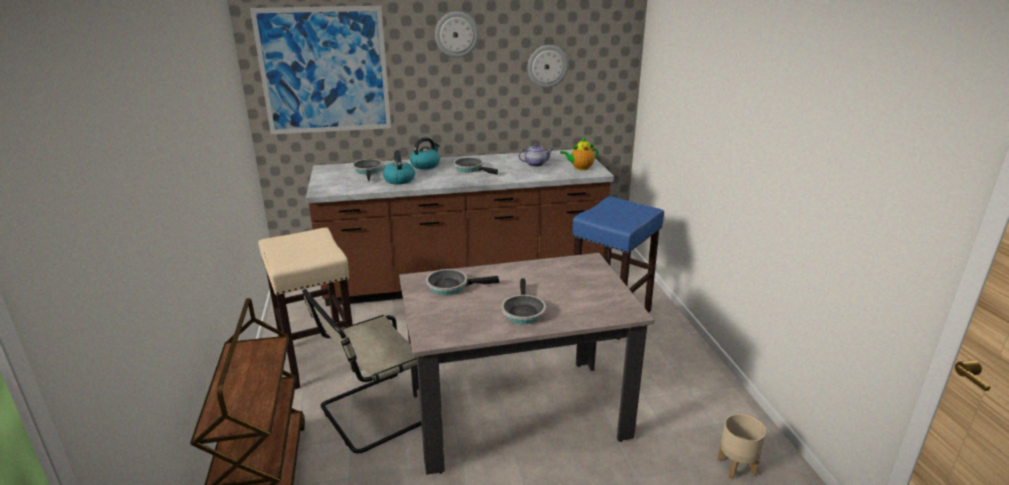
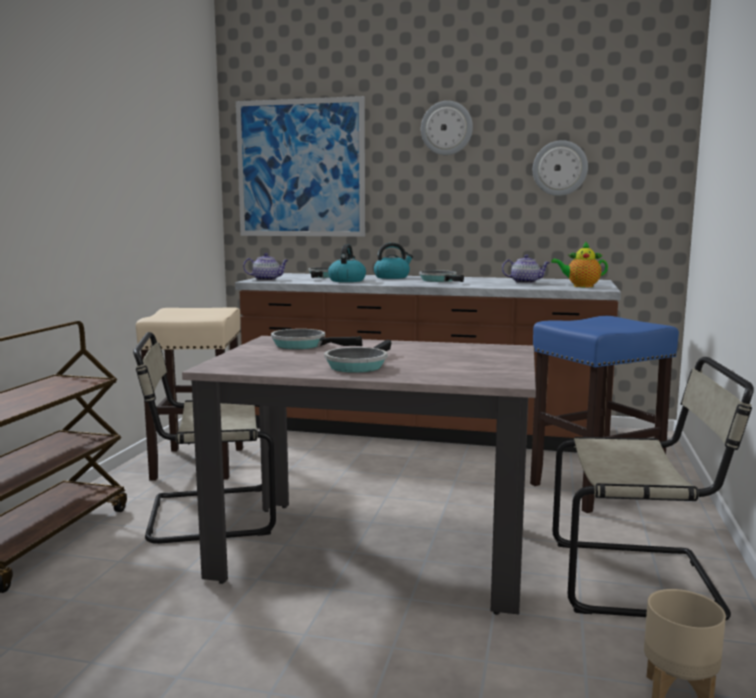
camera: 25 degrees right, 15 degrees down
(329, 187) = (267, 280): none -> teapot
(678, 389) = (641, 581): none -> beige chair

